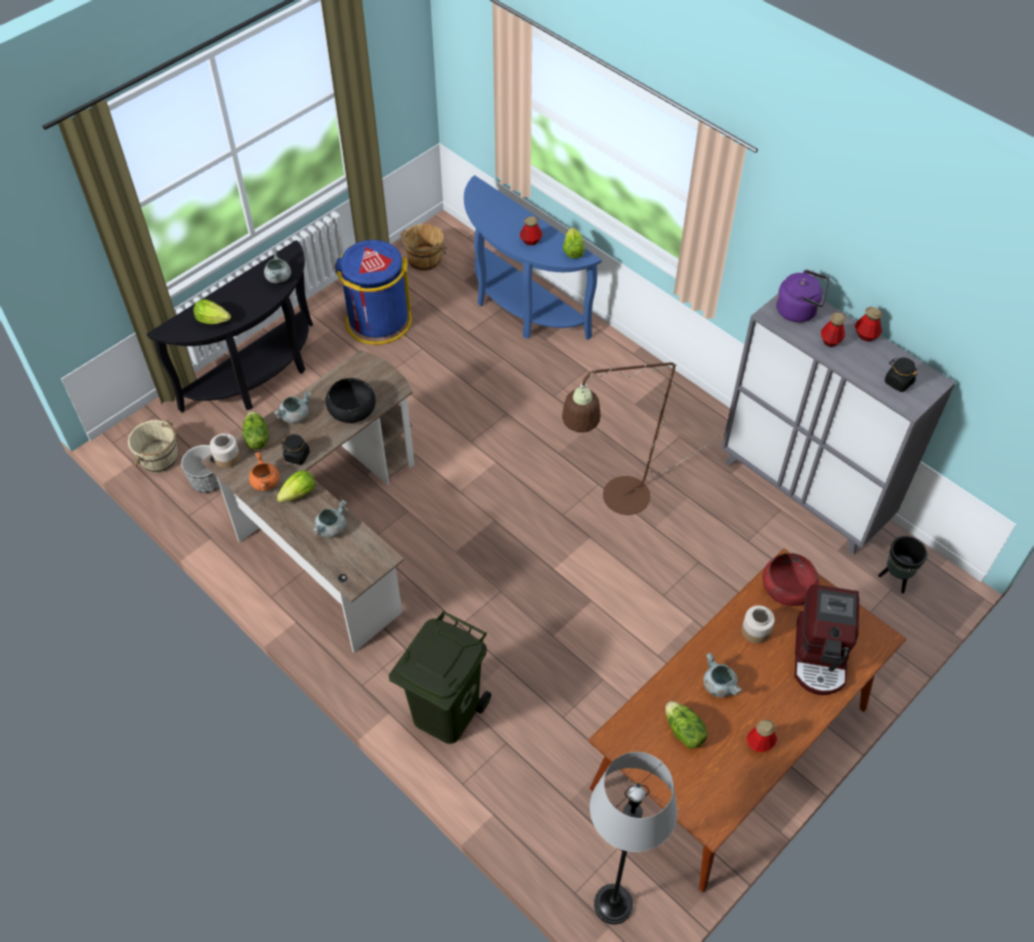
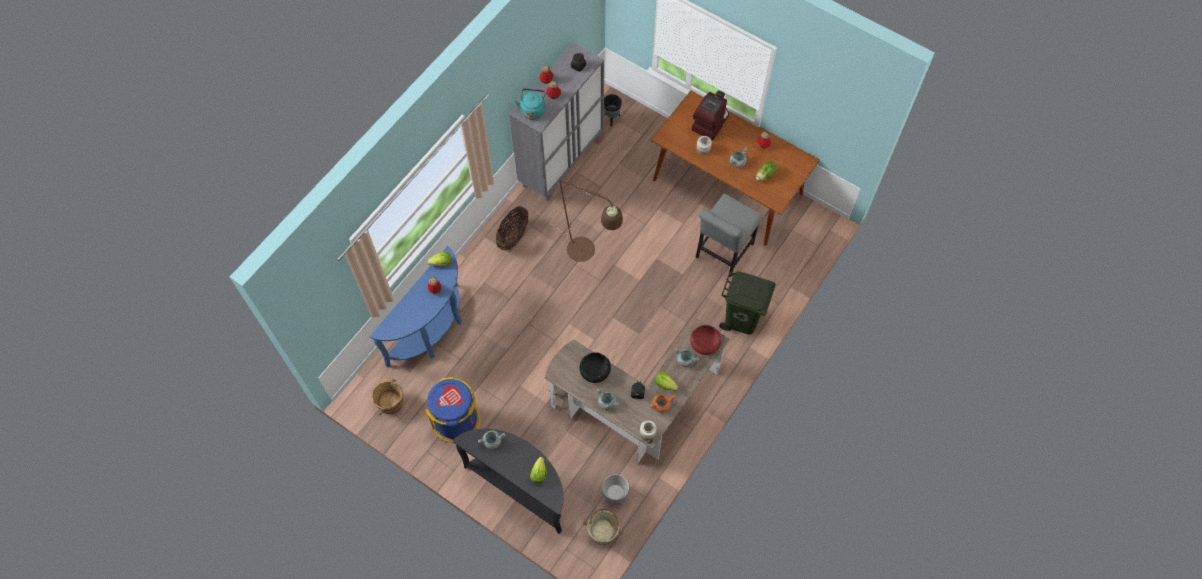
camera: 100 degrees left, 10 degrees up
(256, 438) = (628, 420): lettuce -> none
(586, 708) = (722, 253): none -> grey chair
(613, 904) = (819, 229): grey floor lamp -> none
(663, 412) = (513, 236): none -> basket
(788, 587) = (674, 137): red bowl -> red bowl (704, 343)
(799, 311) = (533, 110): purple kettle -> turquoise kettle
(821, 655) = (710, 122): coffee machine -> coffee machine turned 60 degrees counterclockwise

